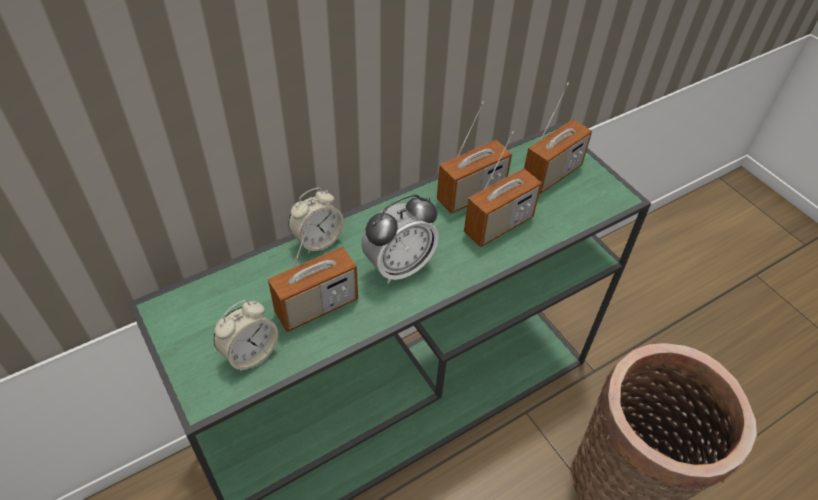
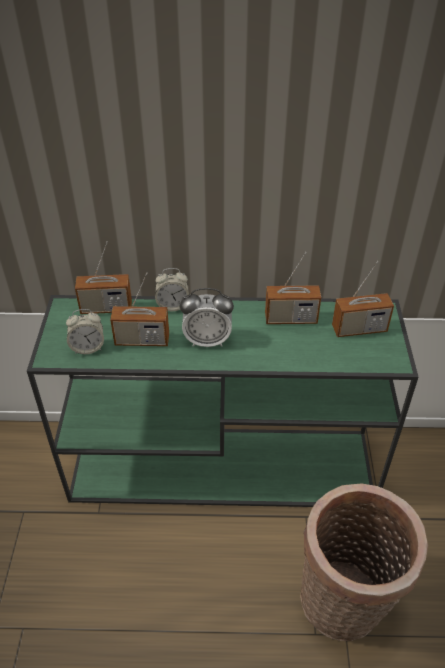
camera: 35 degrees right, 5 degrees down
(498, 225) = (292, 344): radio -> radio (106, 308)

